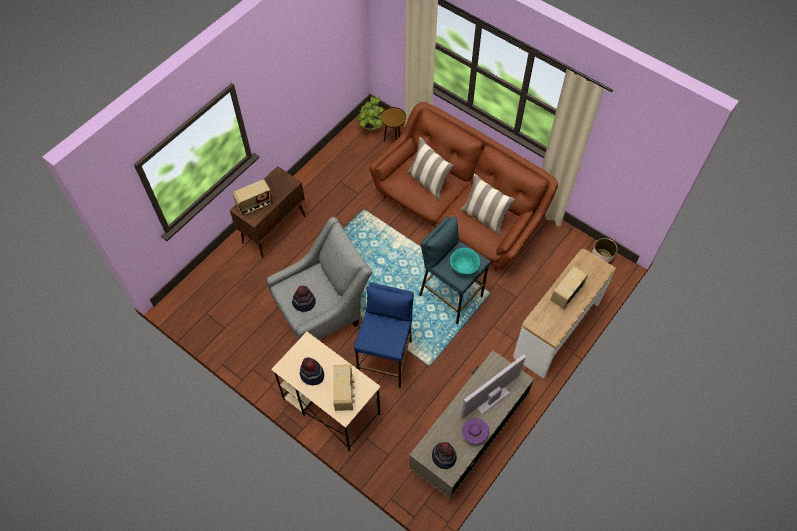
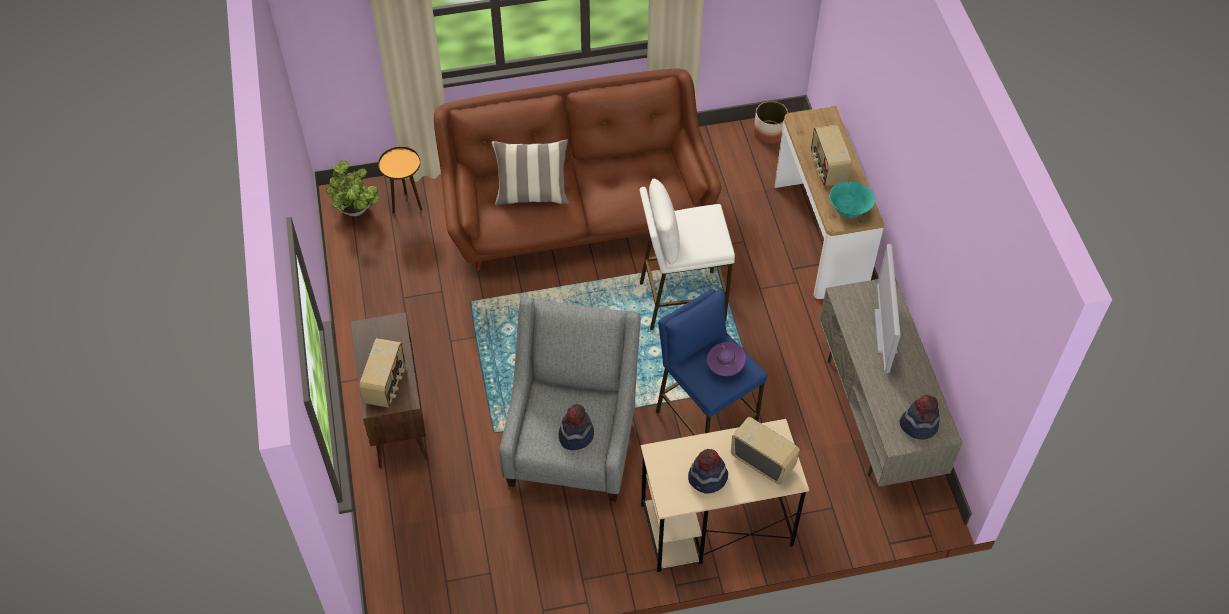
camera: 50 degrees left, 5 degrees down
(450, 295) = (681, 301): blue stool -> white stool
(463, 267) = (706, 232): turquoise bowl -> turquoise bowl (848, 210)
(474, 434) = (915, 377): purple hat -> purple hat (725, 367)
(485, 217) = (638, 179): pillow -> none

